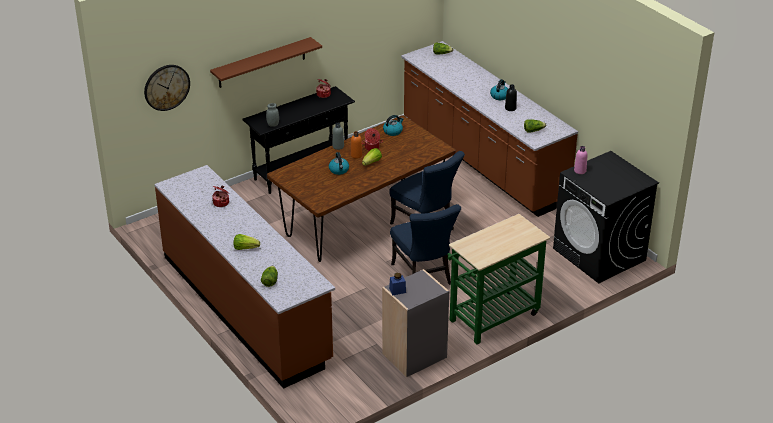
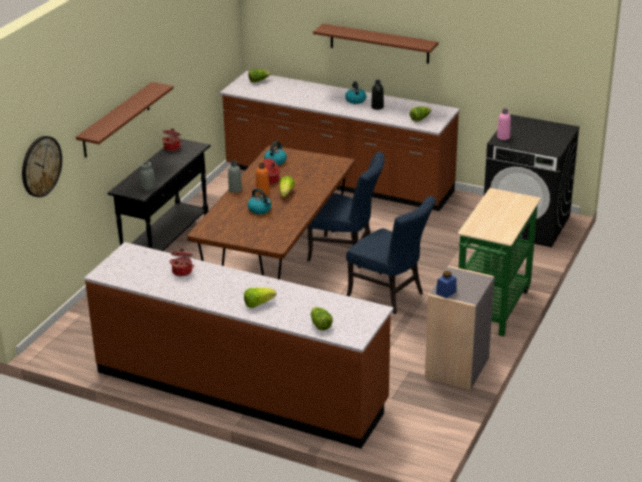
camera: 30 degrees left, 5 degrees down
(529, 52) = (379, 43): none -> brown shelf

